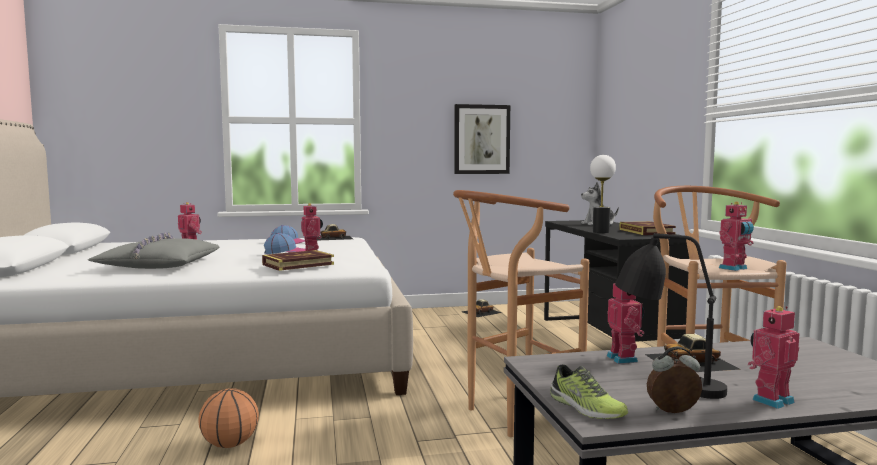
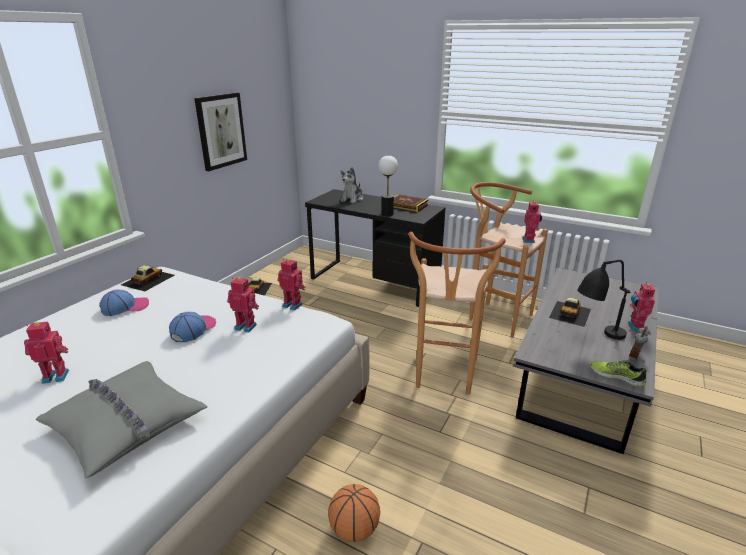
camera: 50 degrees left, 20 degrees up
(298, 264) = (277, 346): book -> none
(585, 408) = (616, 376): shoe -> shoe turned 150 degrees counterclockwise
(624, 359) = (551, 326): toy robot -> toy robot (293, 305)

